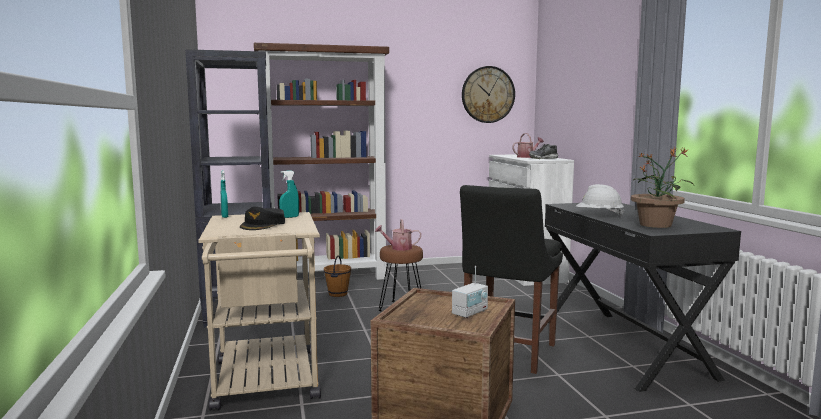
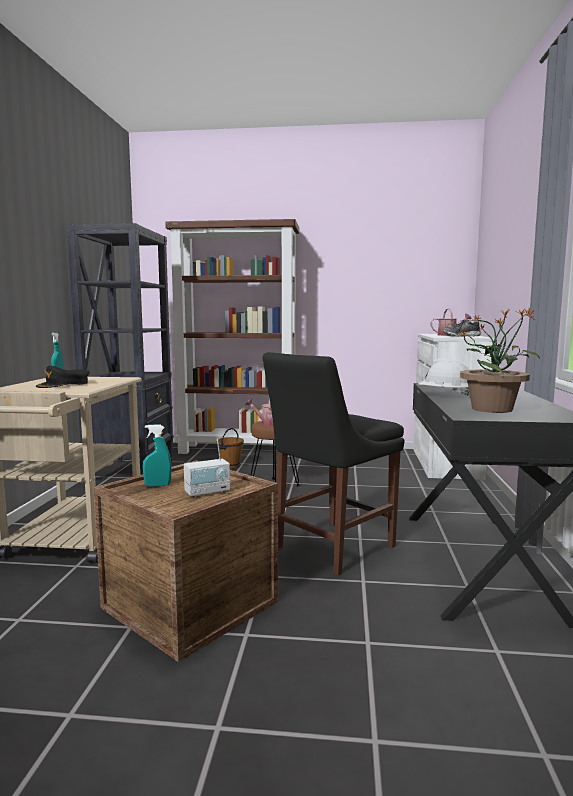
camera: 20 degrees right, 0 degrees up
(289, 217) = (107, 380): turquoise spray bottle -> turquoise spray bottle (157, 485)
(488, 94) = (418, 268): wall clock -> none

